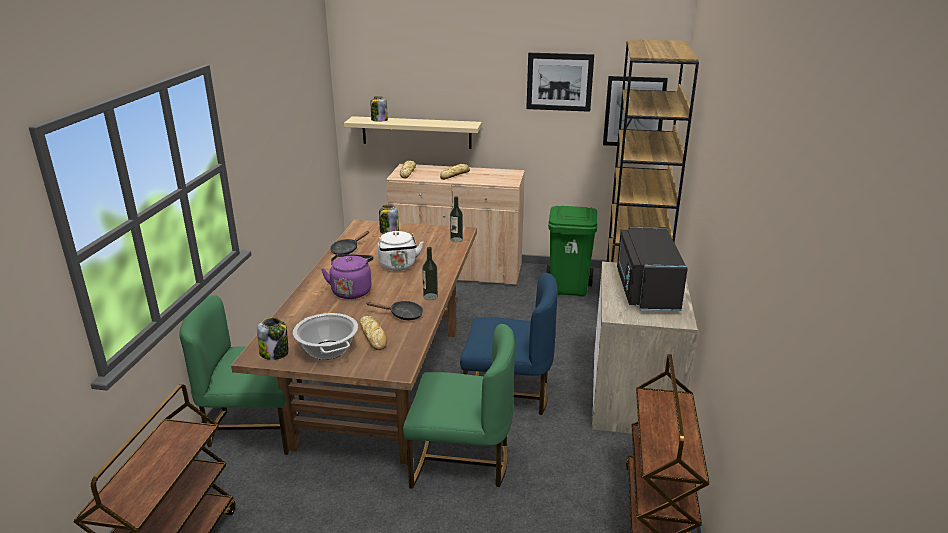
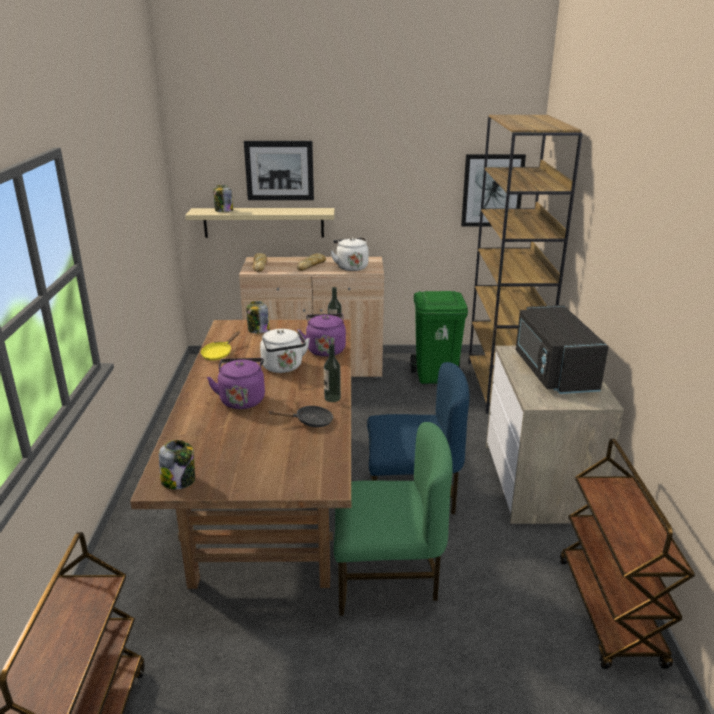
camera: 10 degrees left, 0 degrees up
(255, 428) = (142, 566): green chair -> none
(327, 350) = (240, 471): cooking pot -> none
(347, 250) = (219, 354): black frying pan -> yellow frying pan
(373, 337) = (287, 450): bread -> none
(442, 253) = (325, 349): none -> purple kettle
(491, 178) = (351, 267): none -> white kettle
(559, 82) = (415, 162): picture -> picture (279, 170)

